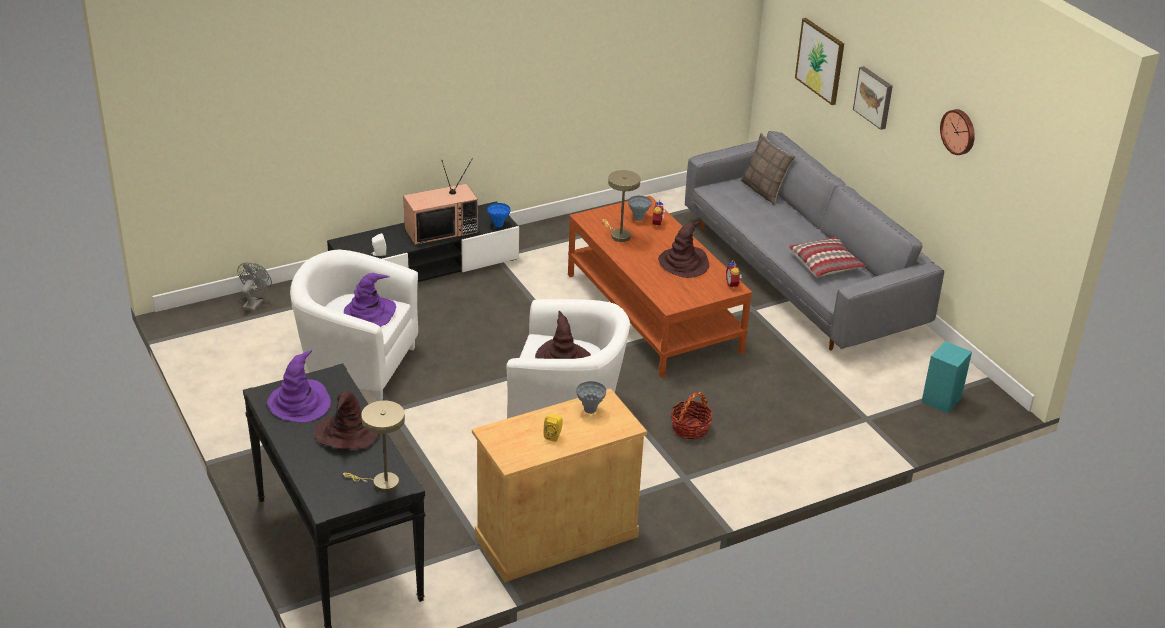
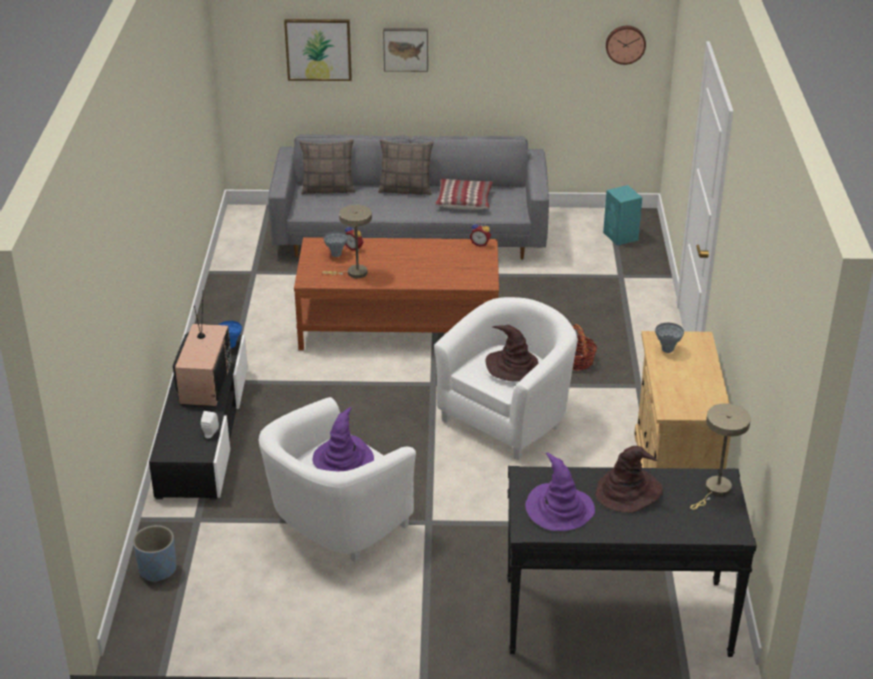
camera: 60 degrees left, 0 degrees up
(254, 303) = (157, 569): grey fan -> blue planter
(554, 436) = (693, 379): yellow speaker -> none
(684, 263) = (428, 256): brown hat -> none
(809, 229) = (406, 189): none -> pillow
(959, 131) = (524, 29): wall clock -> wall clock (625, 44)

